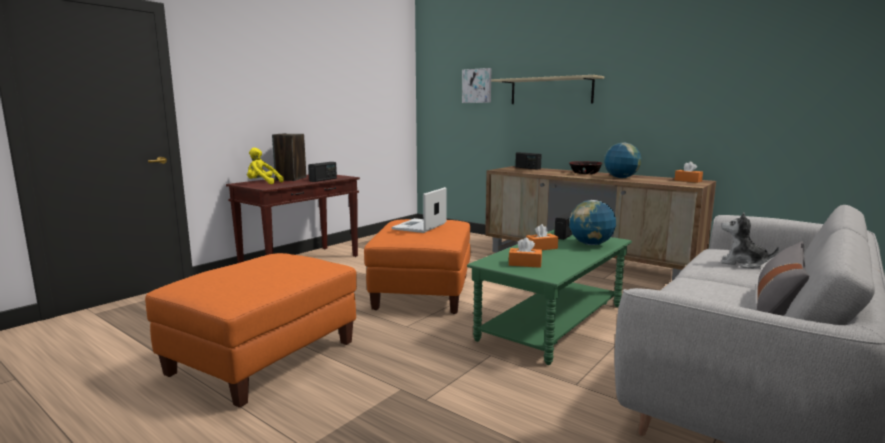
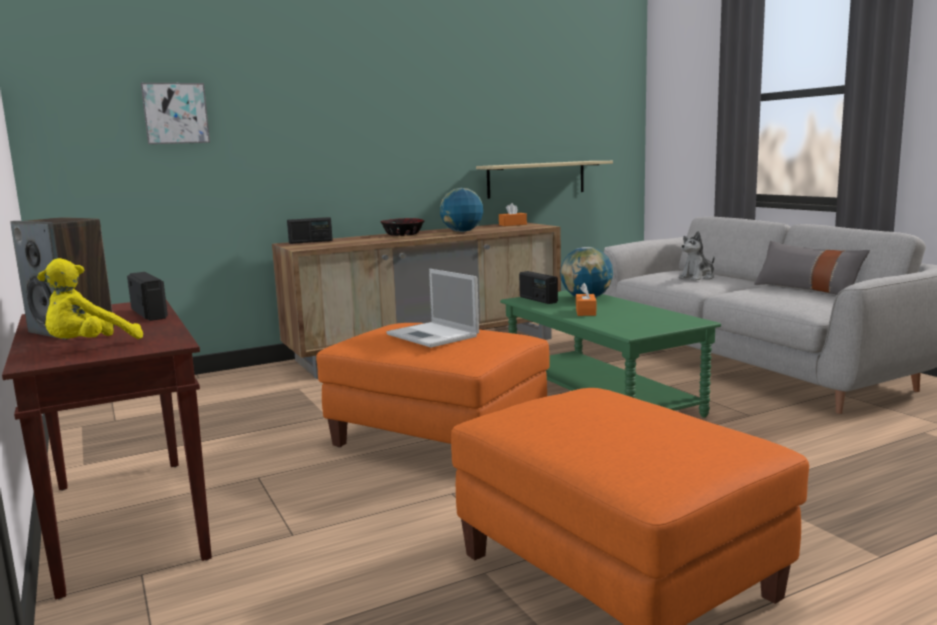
camera: 65 degrees left, 0 degrees up
(525, 264) = (647, 323): orange tissue box -> none
(551, 91) = (317, 124): shelf -> shelf (536, 179)

